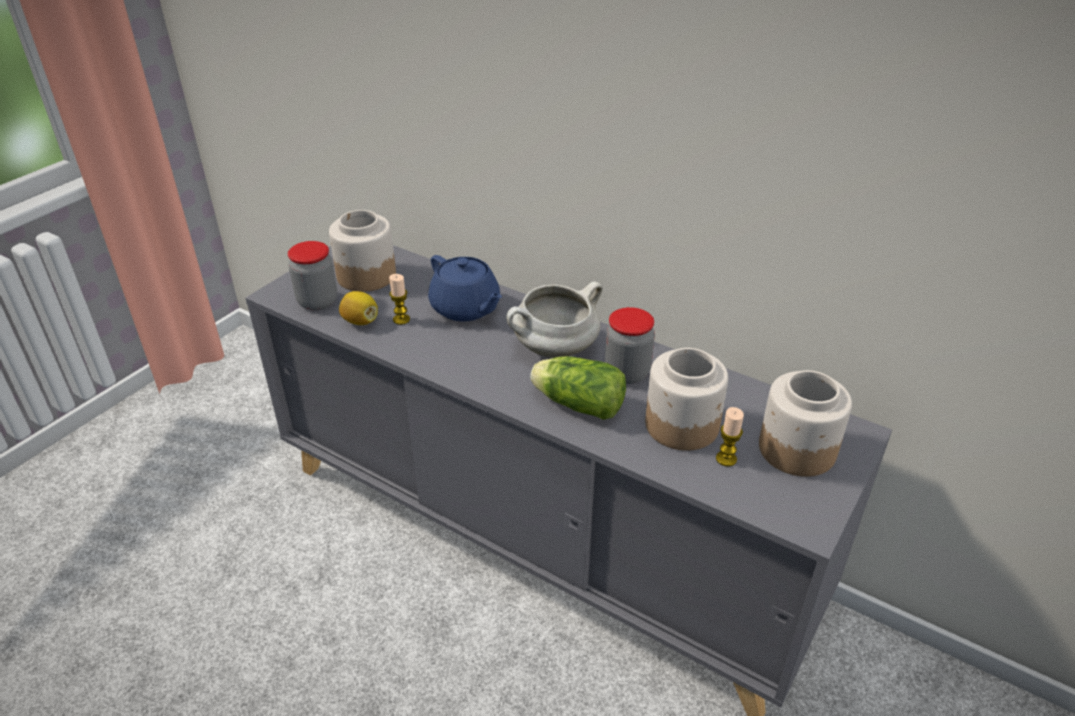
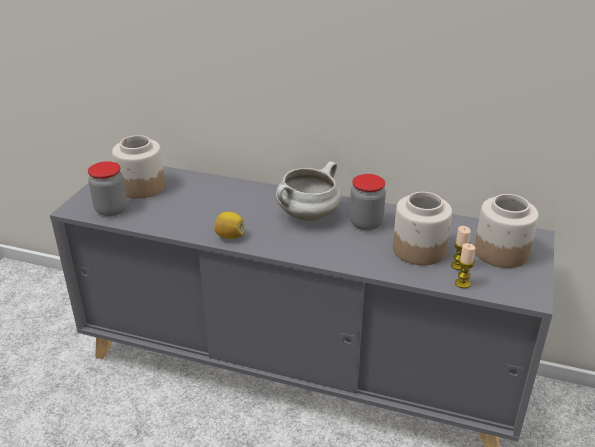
camera: 15 degrees left, 5 degrees down
(360, 321) = (152, 218): lemon -> lemon (230, 236)
(401, 319) = (183, 212): candle -> candle (462, 283)
(466, 308) = (229, 198): blue teapot -> none
(576, 403) = (339, 248): lettuce -> none

